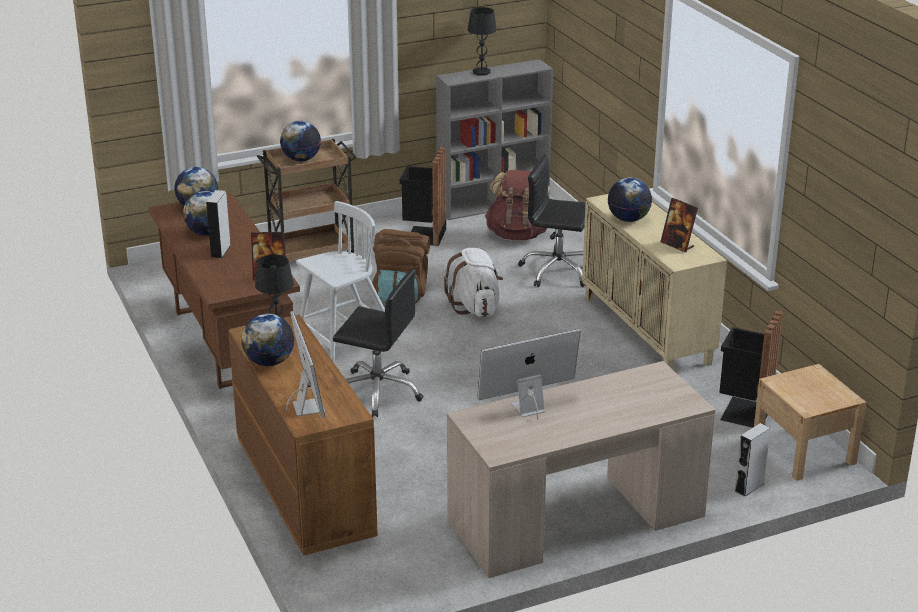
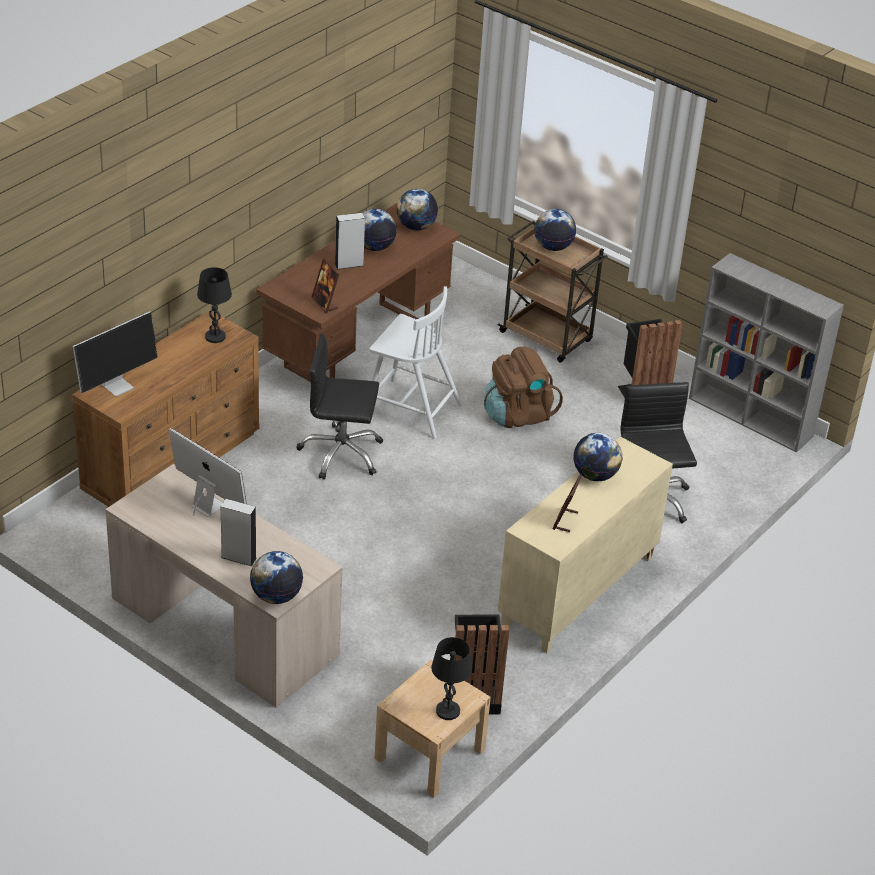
camera: 60 degrees right, 10 degrees up
(269, 362) = (172, 346): globe -> globe (276, 596)
(378, 392) = (341, 454): black office chair -> black office chair turned 105 degrees clockwise
(476, 308) = (530, 467): white backpack -> none
(481, 72) = (766, 277): black table lamp -> black table lamp (447, 711)
(517, 235) = (700, 452): brown backpack -> none
(749, 487) = (342, 727): grey speaker -> grey speaker (238, 557)

